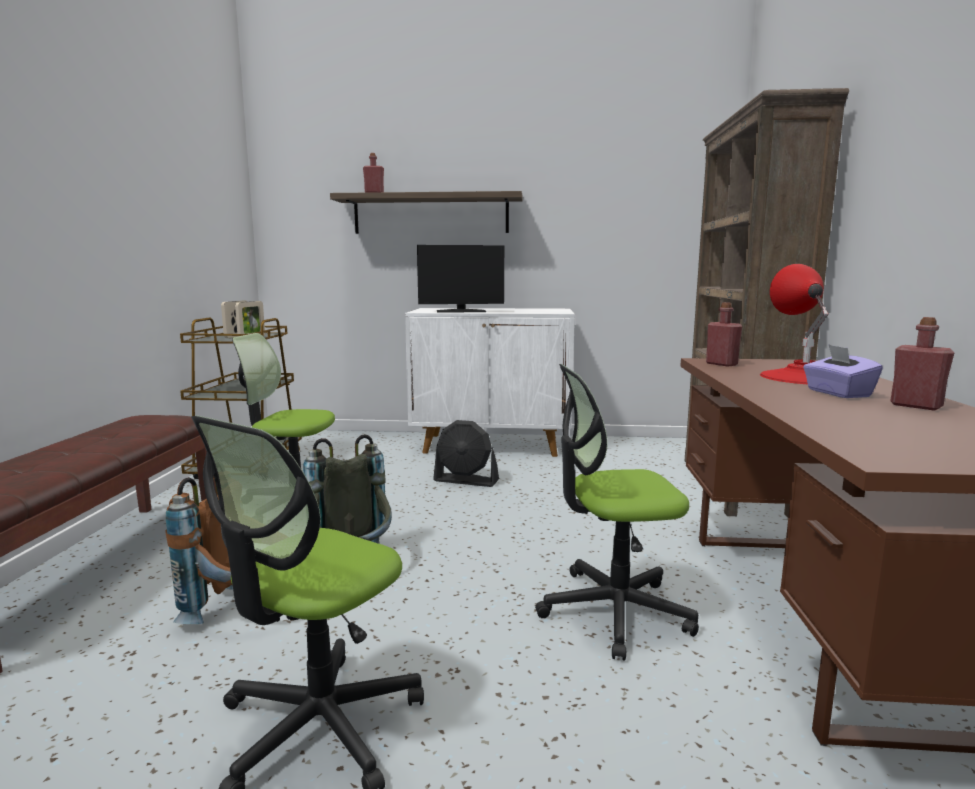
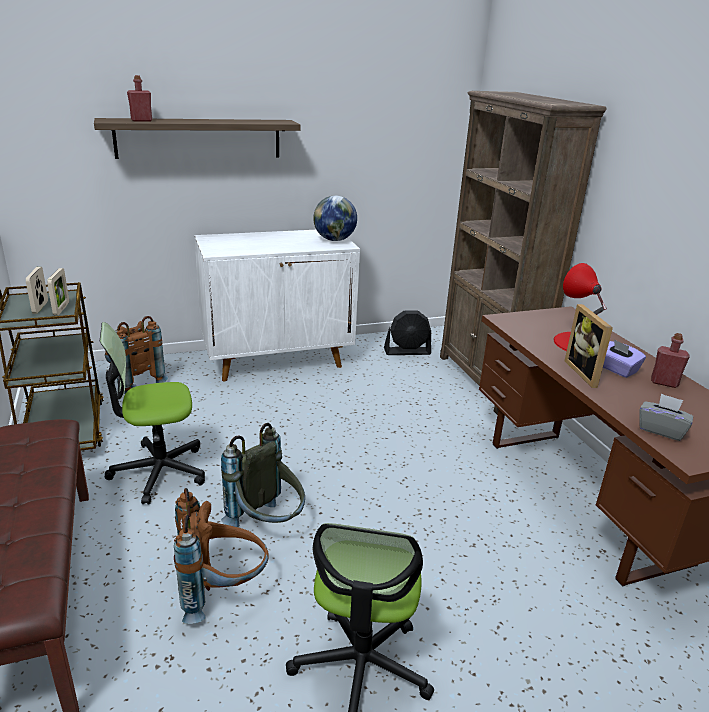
camera: 25 degrees left, 15 degrees up
(343, 445) = (135, 381): none -> brown backpack
(461, 311) = (253, 249): monitor -> none
(466, 480) = (288, 411): black fan -> black fan (407, 351)
(554, 311) = (334, 240): none -> globe
(614, 611) = (475, 521): office chair -> none
(721, 364) = (518, 325): red bottle -> none
(780, 392) = (586, 373): none -> picture frame
(858, 434) = (661, 430): none -> grey tissue box

